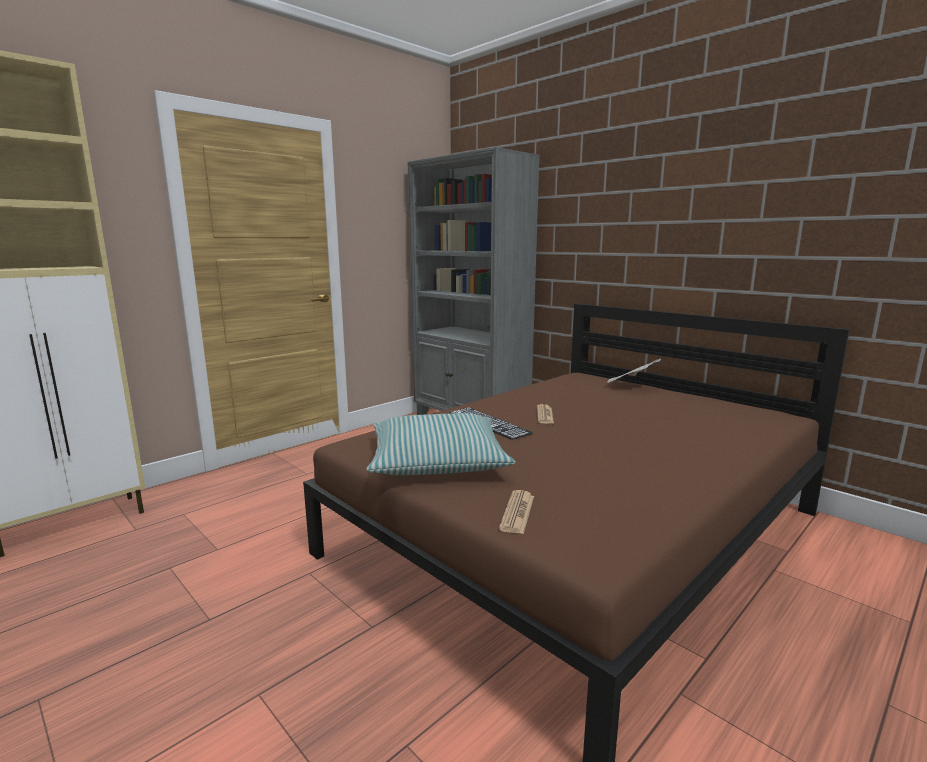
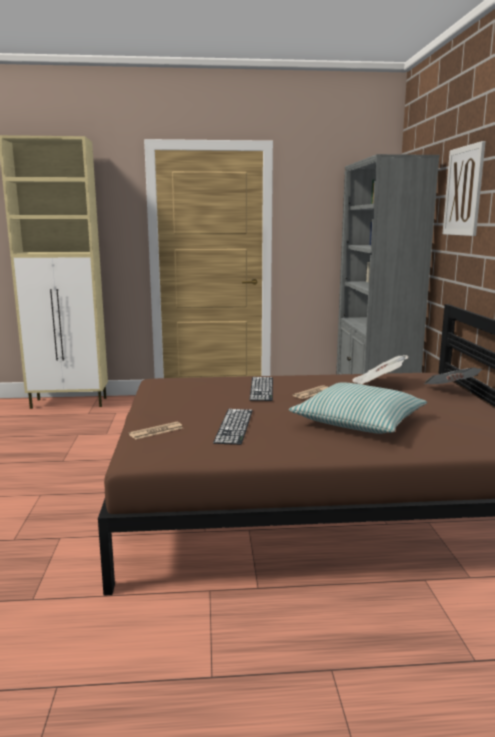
camera: 40 degrees right, 0 degrees up
(437, 461) = (180, 399): pillow -> pillow (358, 421)
(568, 392) = (377, 383): none -> newspaper
(572, 474) = (234, 426): none -> keyboard
(583, 191) = (463, 191): none -> picture

